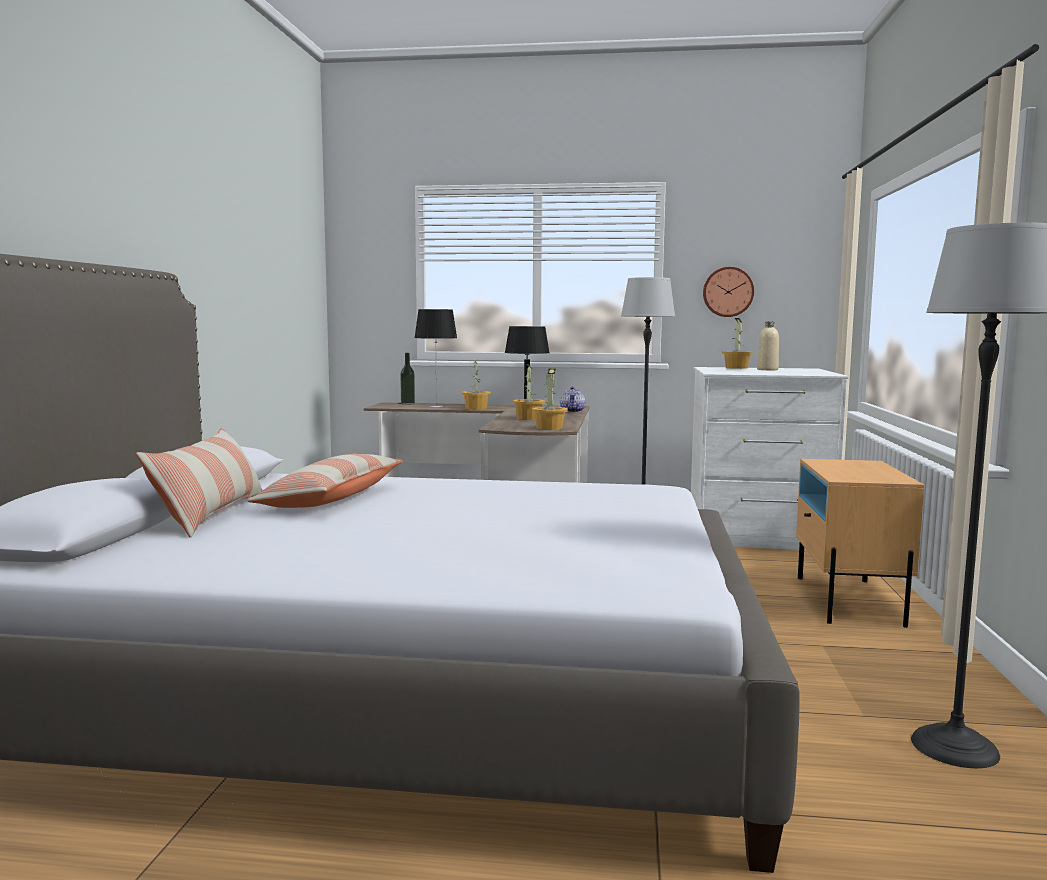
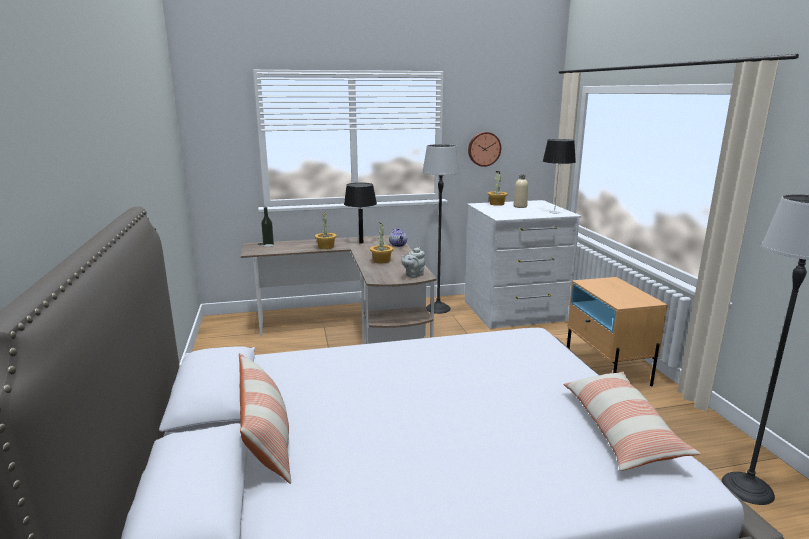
camera: 20 degrees left, 10 degrees up
(332, 499) = (337, 393): pillow -> pillow (620, 430)
(437, 406) = (294, 247): table lamp -> table lamp (554, 212)
(549, 428) = (413, 275): potted plant -> grey teapot

